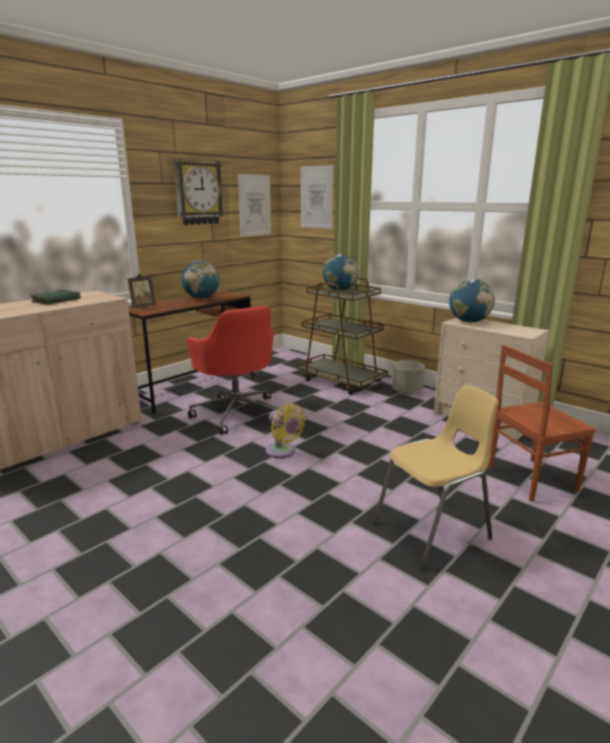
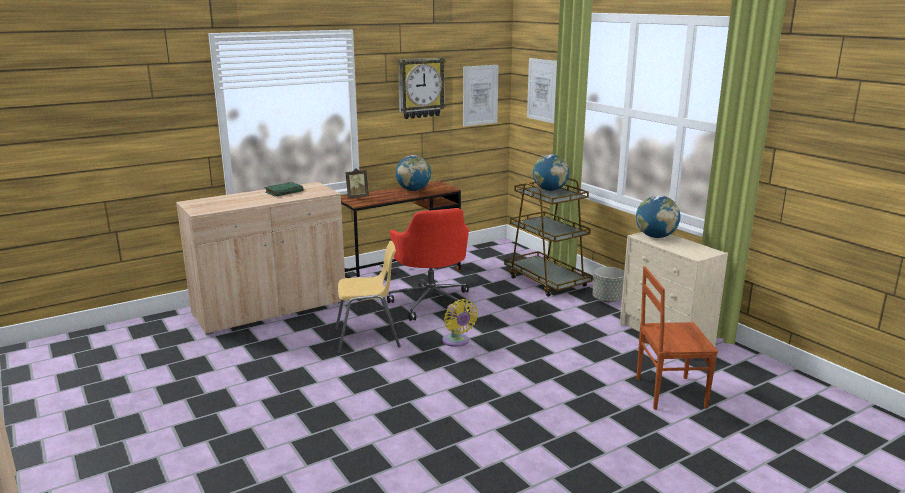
camera: 15 degrees right, 0 degrees up
(433, 531) = (550, 418): yellow chair -> yellow chair (368, 339)

